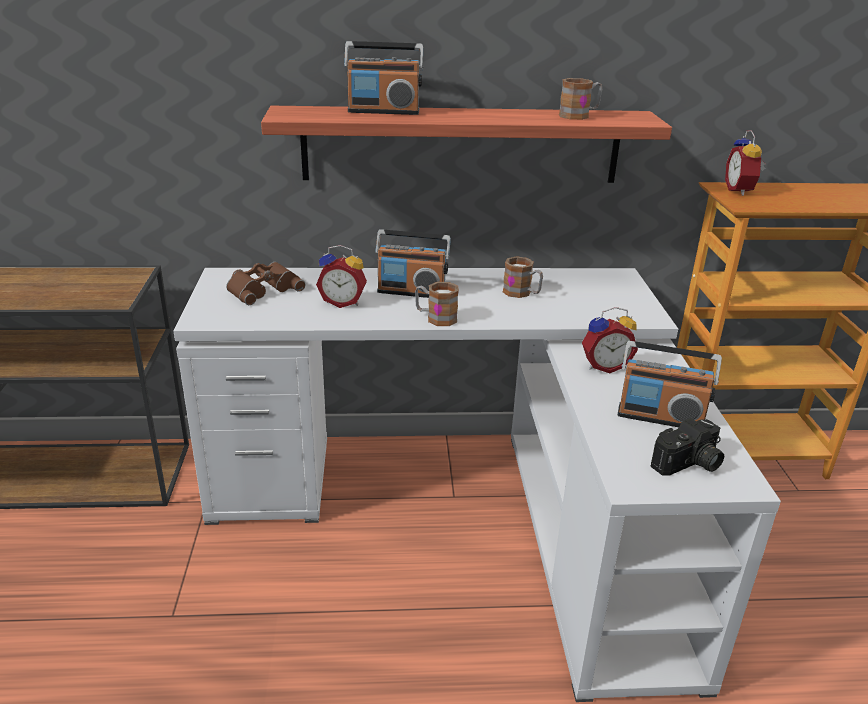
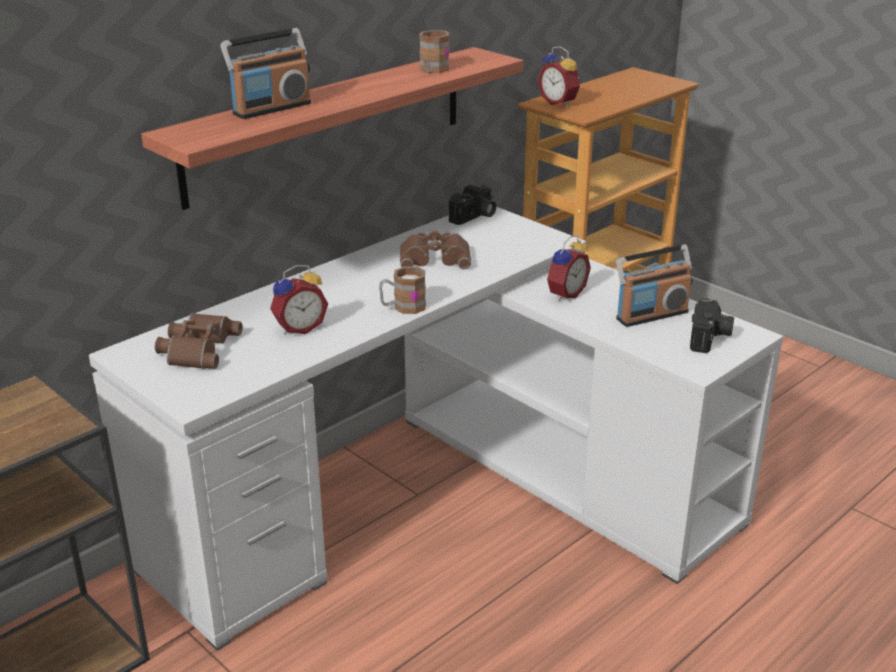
camera: 40 degrees left, 0 degrees up
(411, 292) = (342, 293): radio -> none
(522, 293) = (435, 257): mug -> brown binoculars
(606, 276) = (474, 217): none -> camera

